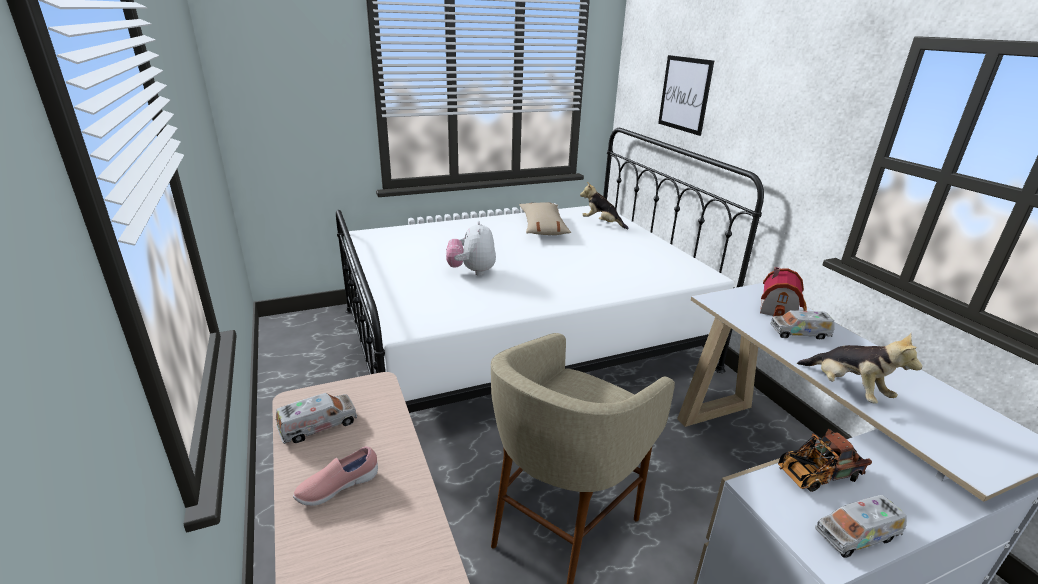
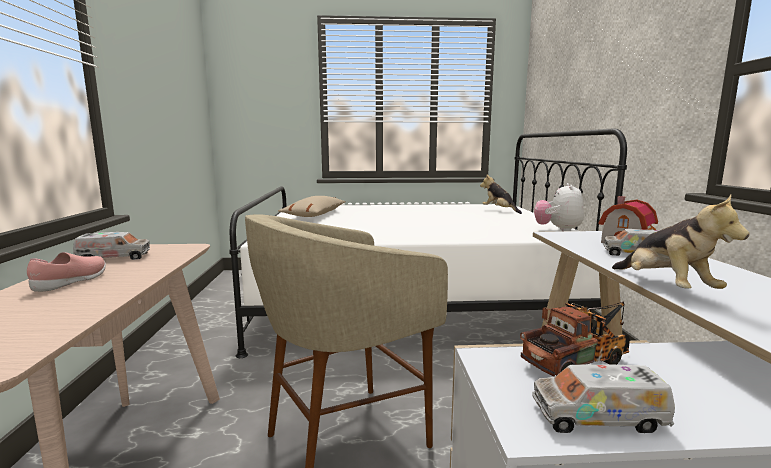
camera: 20 degrees right, 15 degrees down
(337, 487) = (72, 282): pink shoe -> pink shoe turned 120 degrees clockwise
(472, 271) = (356, 223): plush toy -> plush toy (558, 230)
(543, 227) = (443, 210): beige pillow -> beige pillow (315, 215)
(685, 94) = (567, 87): picture -> none
(814, 475) = (579, 360): toy truck -> toy truck turned 150 degrees clockwise

